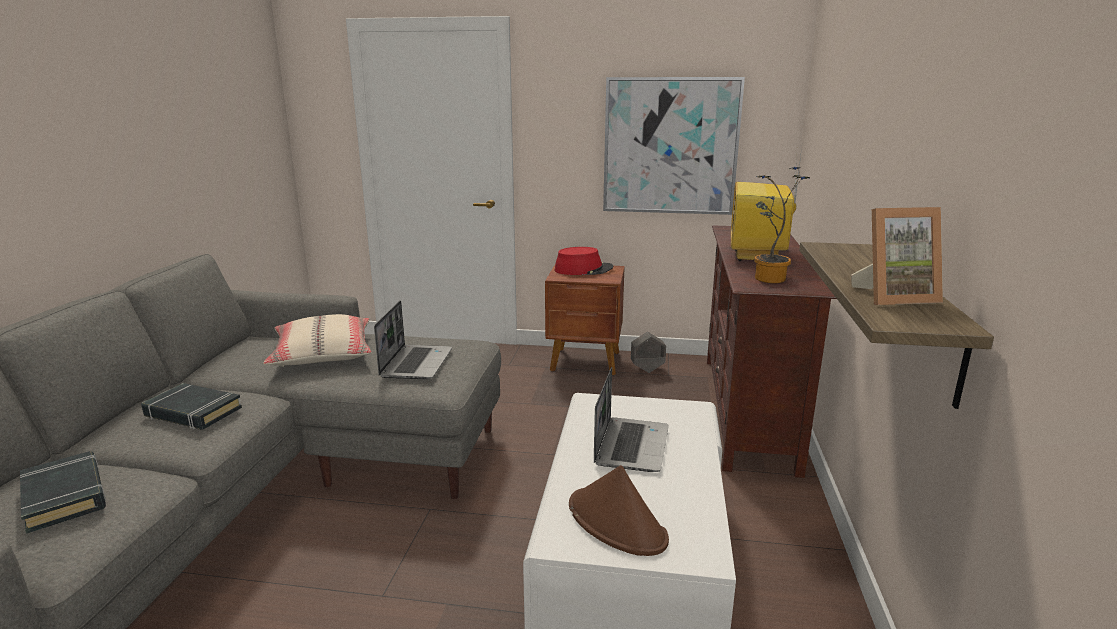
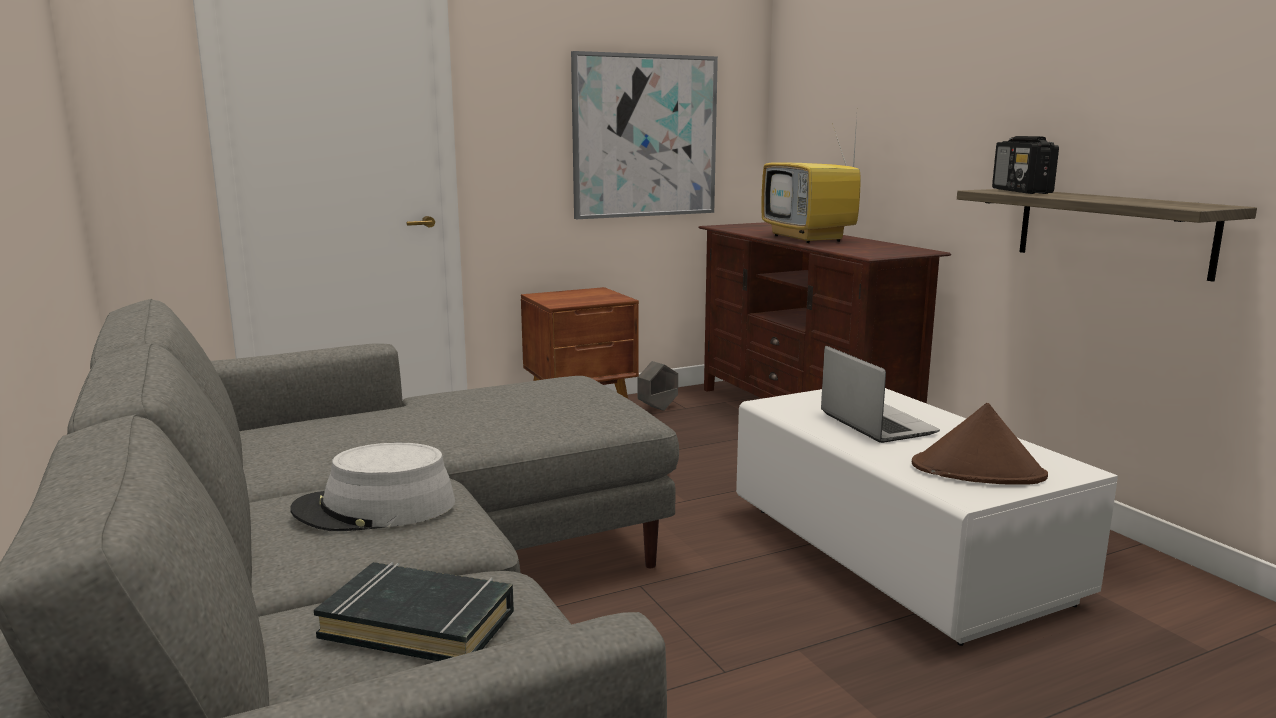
camera: 35 degrees left, 5 degrees down
(192, 412) = (375, 508): black book -> grey hat
(322, 353) = (407, 421): beige pillow -> none
(416, 363) = (556, 404): laptop -> none
(583, 269) = (569, 295): red hat -> none
(767, 280) = (871, 250): potted plant -> none
(854, 254) = (1021, 191): none -> radio
(893, 297) = (1141, 201): picture frame -> none

